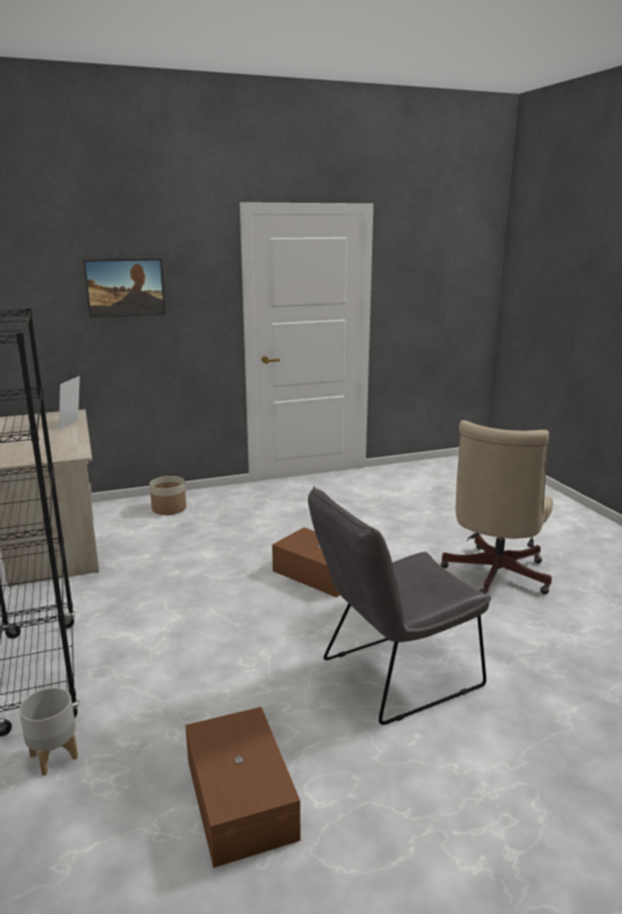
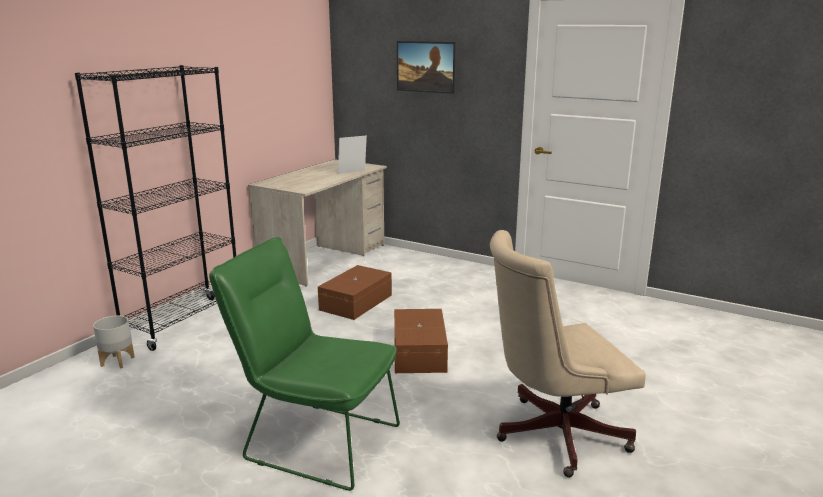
camera: 50 degrees right, 0 degrees up
(169, 509) = (420, 266): planter -> none
(242, 797) = (124, 434): brown storage box -> brown storage box (357, 302)
(392, 676) = (314, 440): grey chair -> green chair

